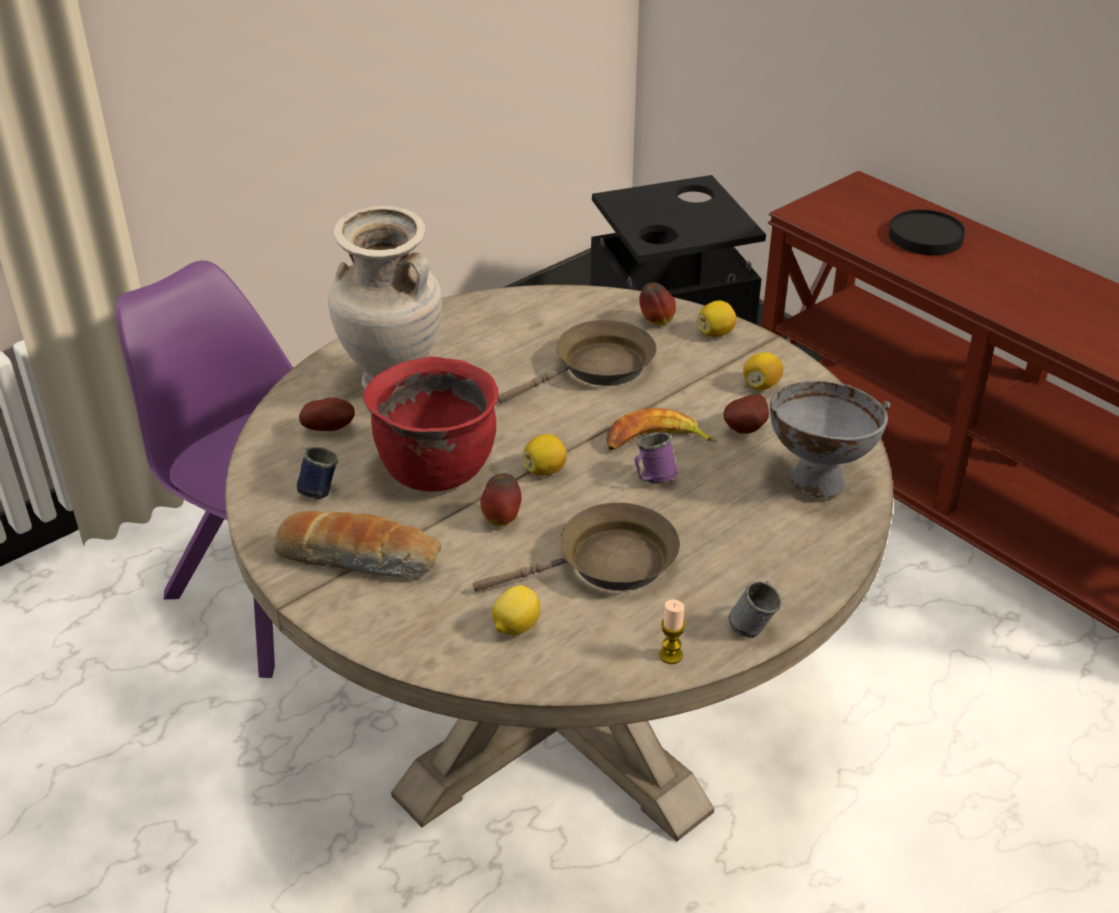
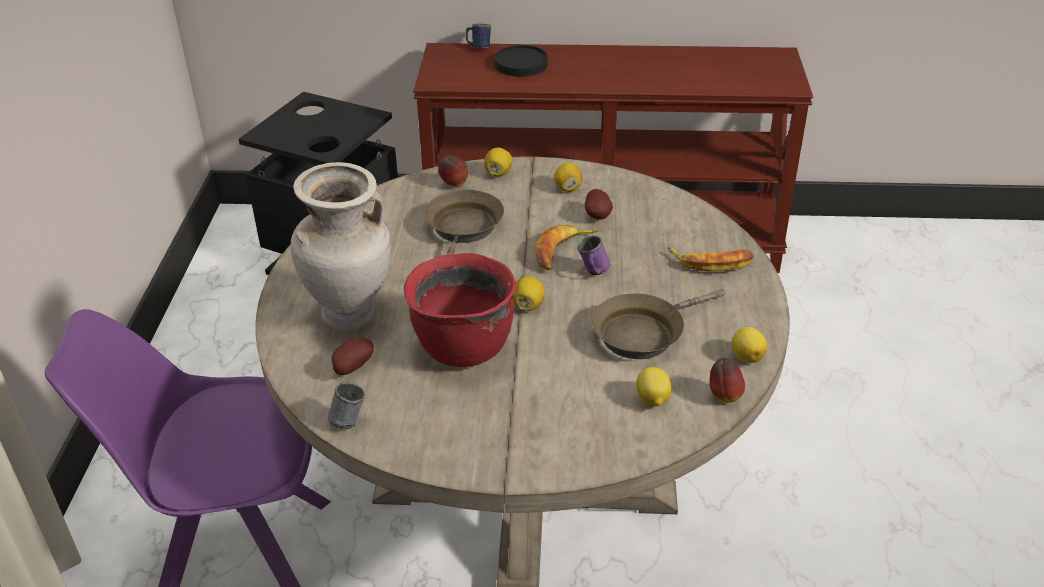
camera: 45 degrees left, 0 degrees up
(317, 489) = (407, 408): blue mug -> blue mug (478, 48)
(359, 558) = (504, 428): bread -> none
(502, 519) = (549, 348): apple -> apple (724, 396)
(607, 563) = (643, 333): brown frying pan -> brown frying pan turned 150 degrees counterclockwise
(671, 655) = (747, 356): candle -> lemon
(754, 625) = (758, 313): grey mug -> grey mug (347, 418)
(791, 545) = (712, 262): none -> banana
(816, 480) = (671, 222): grey bowl -> none

